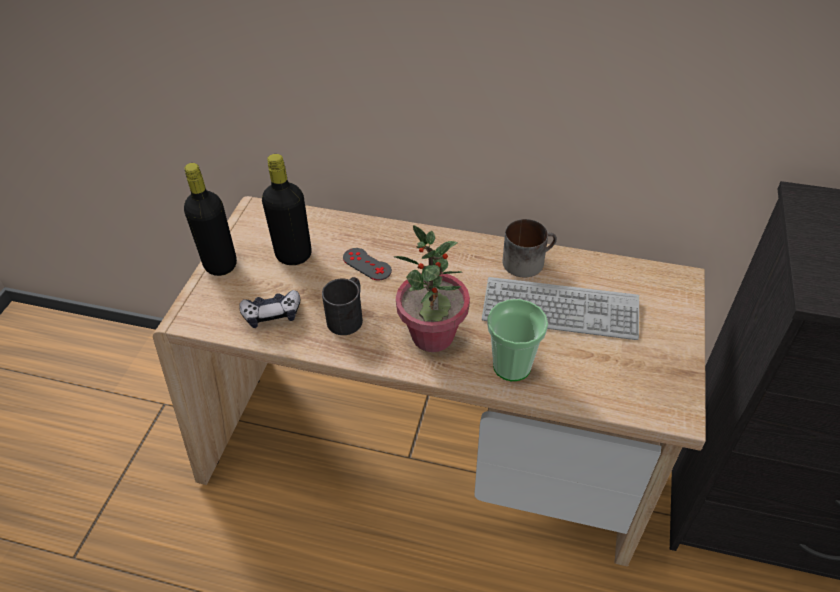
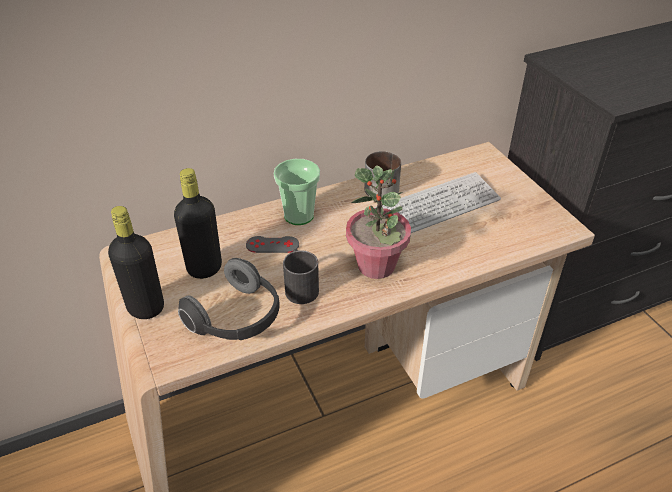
camera: 40 degrees left, 5 degrees down
(272, 314) = (237, 318): game controller -> headphones
(512, 366) = (448, 255): cup -> cup (299, 215)

